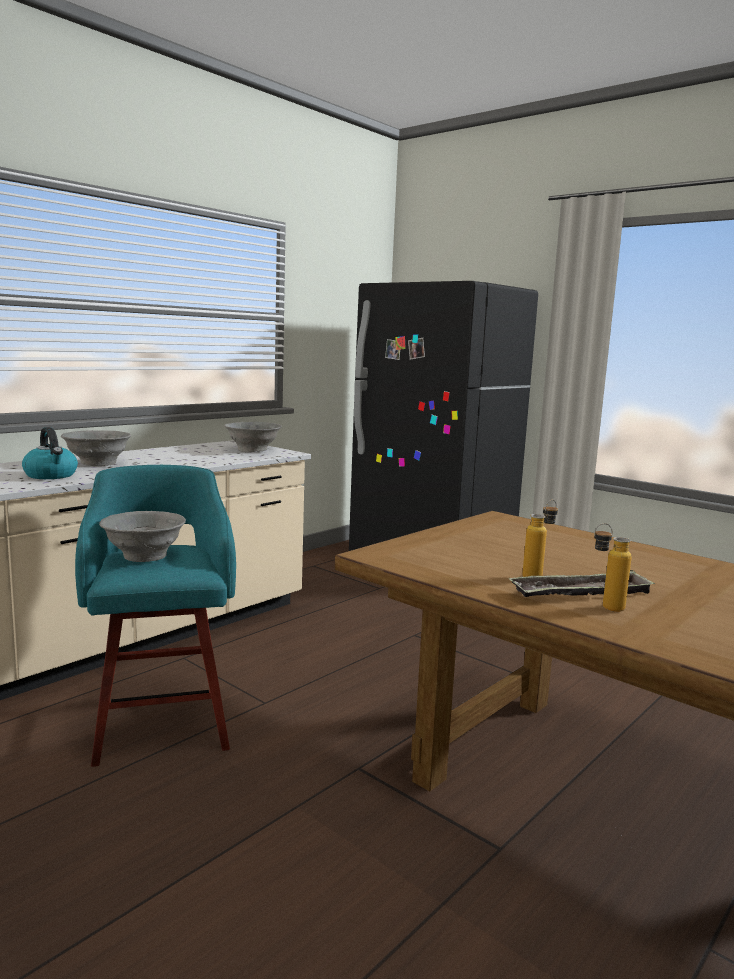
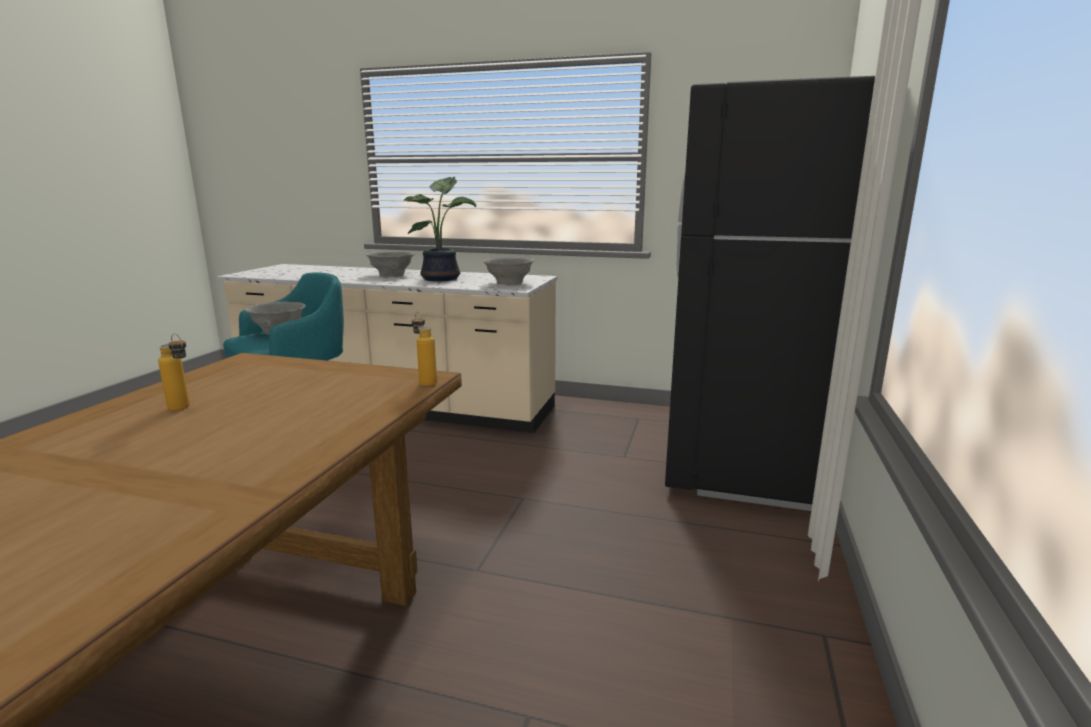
camera: 65 degrees right, 5 degrees up
(51, 475) = (341, 276): kettle -> none
(175, 457) = (443, 278): none -> potted plant
(581, 593) = (126, 428): tray -> none
(604, 608) = (73, 439): bottle -> bottle (425, 381)

